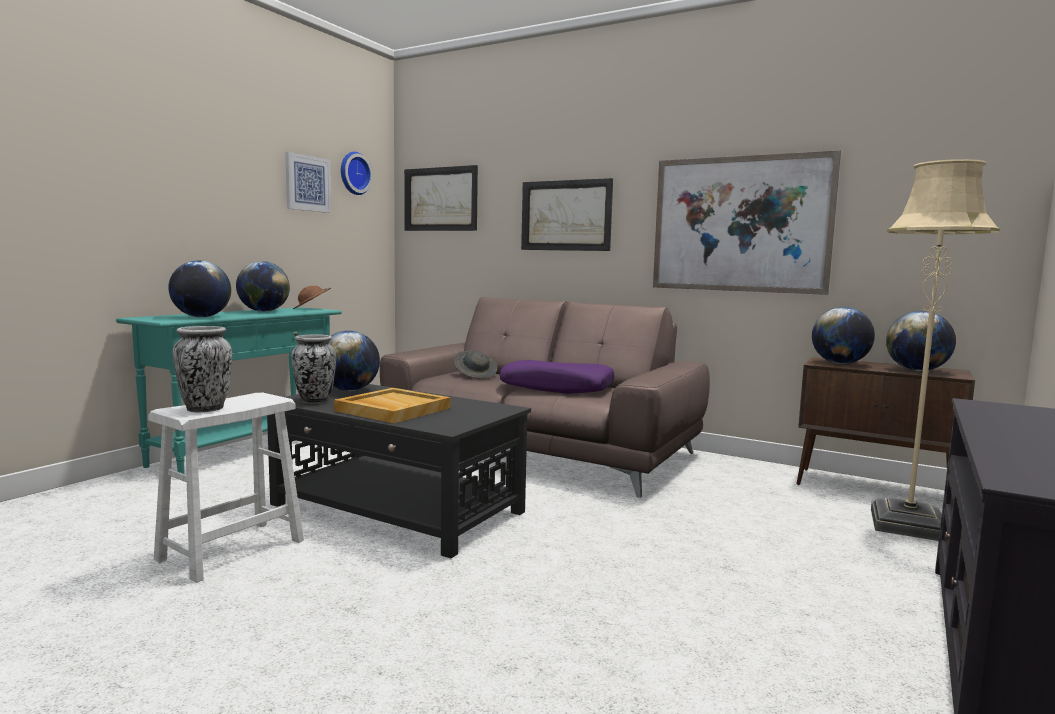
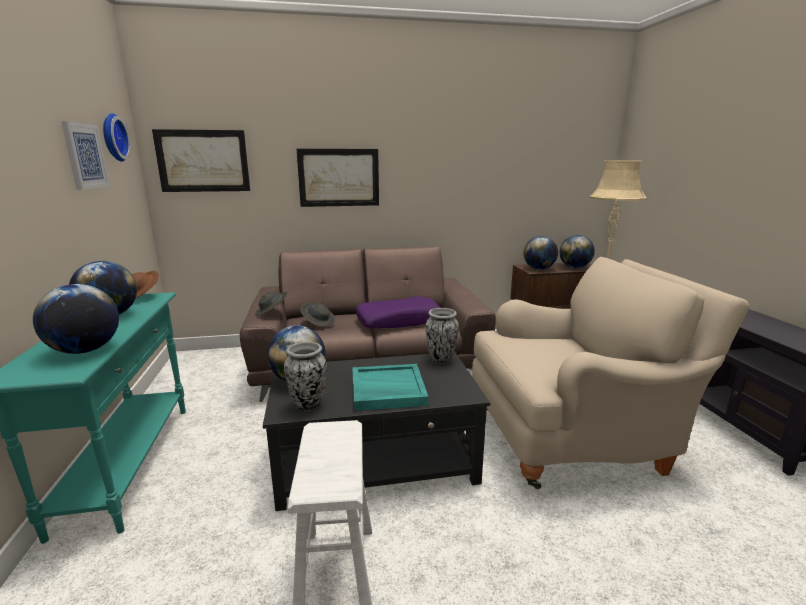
camera: 40 degrees left, 10 degrees up
(205, 409) = (335, 472): vase -> vase (440, 360)
(392, 409) = (387, 390): beige tray -> turquoise tray
(427, 351) = (272, 312): none -> grey hat
(646, 574) = (574, 437): none -> beige armchair
(740, 224) = (469, 184): picture -> none

